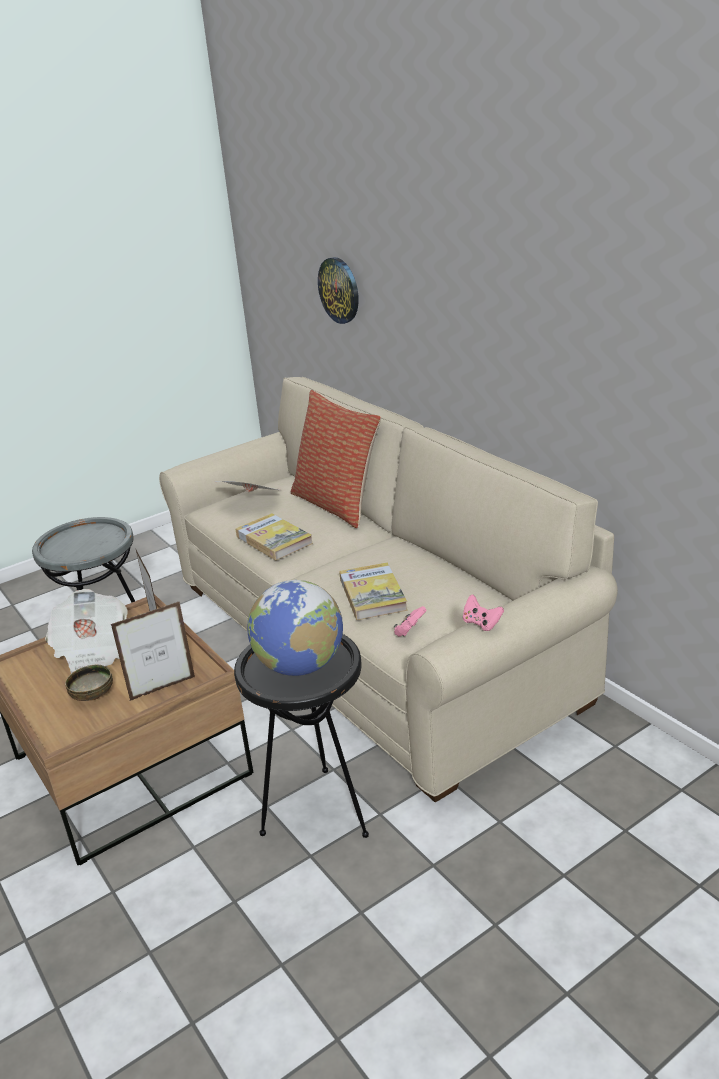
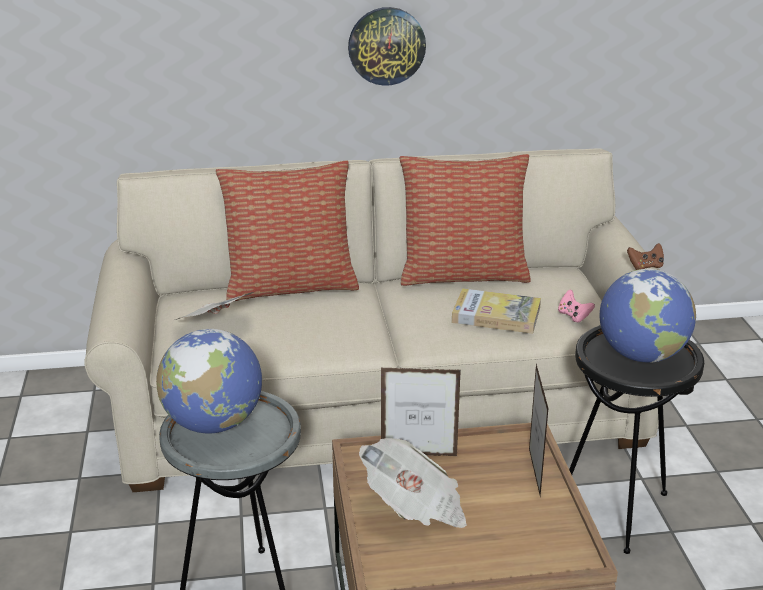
camera: 65 degrees left, 0 degrees up
(85, 534) = (213, 423): none -> globe
(93, 696) = (510, 521): bowl -> none
(274, 540) = (324, 335): book -> none
(339, 290) = (174, 49): wall clock -> wall clock (386, 46)
(432, 559) = (463, 274): none -> pillow
(481, 623) = (645, 266): pink game controller -> brown game controller

